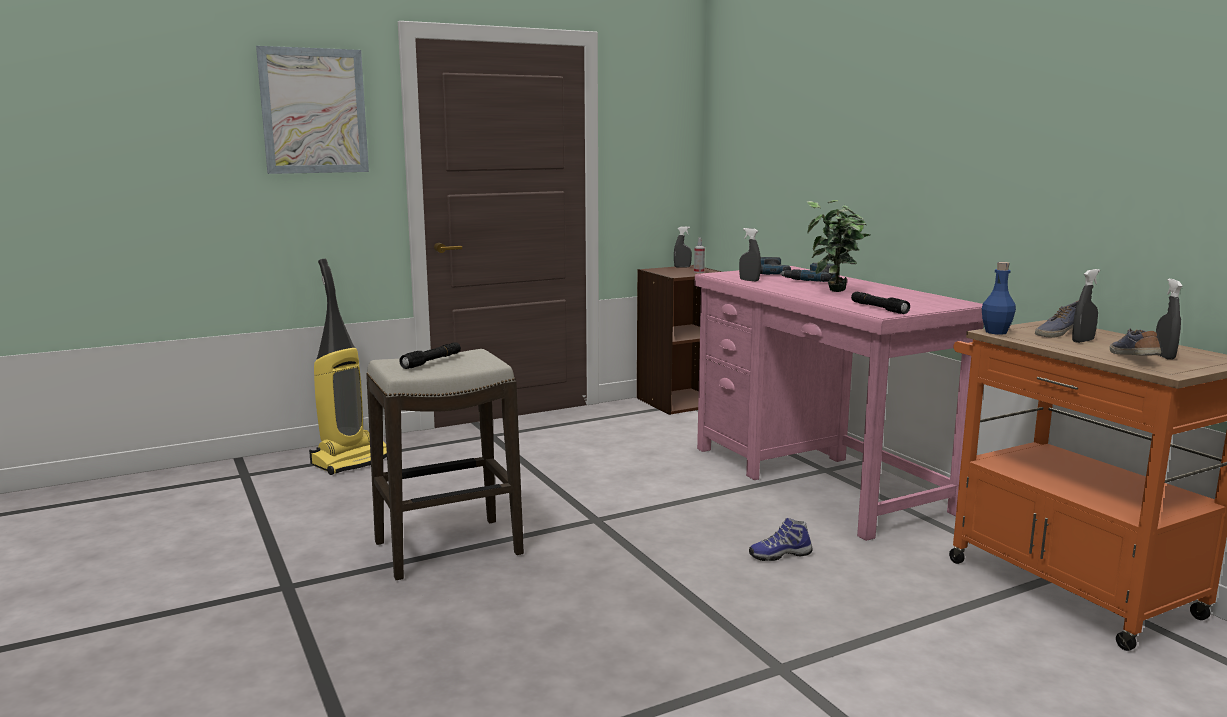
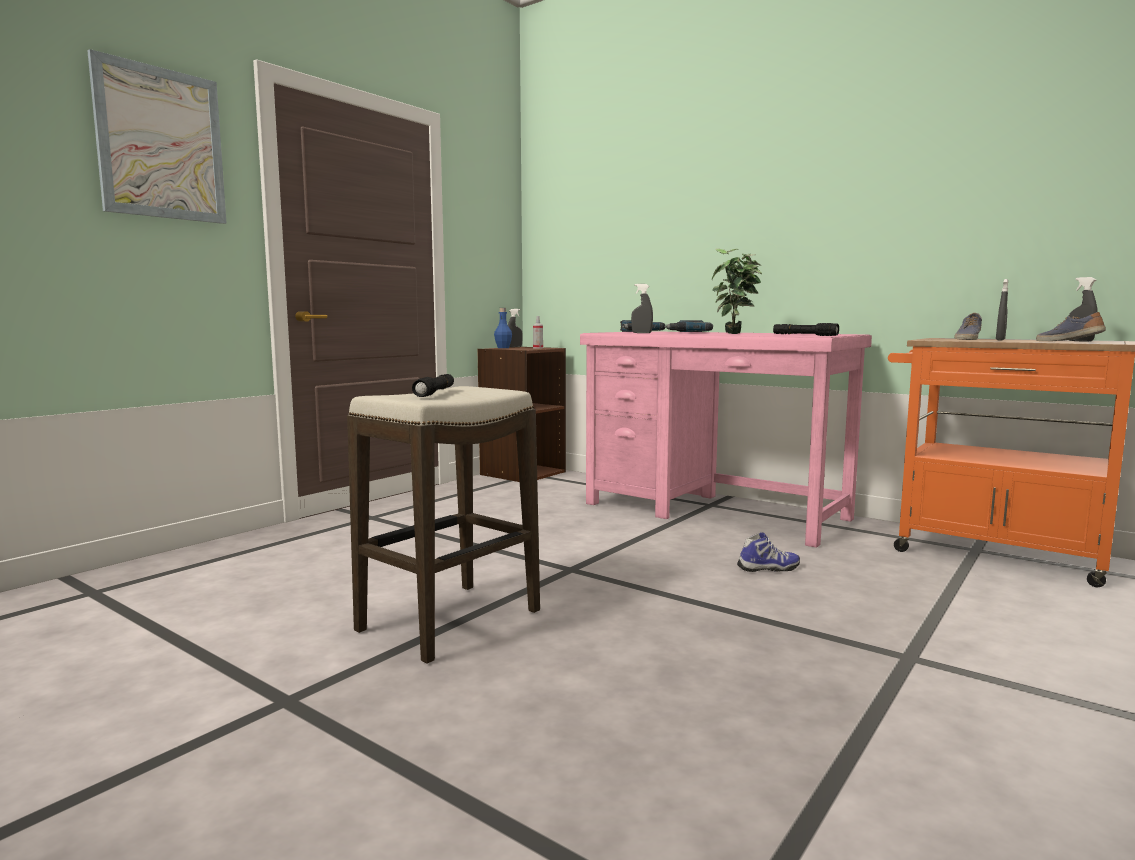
camera: 25 degrees left, 5 degrees down
(352, 460) = (231, 558): vacuum cleaner -> none
(779, 555) = (769, 569): shoe -> shoe turned 150 degrees counterclockwise
(996, 332) = (929, 339): blue bottle -> blue bottle (503, 348)

